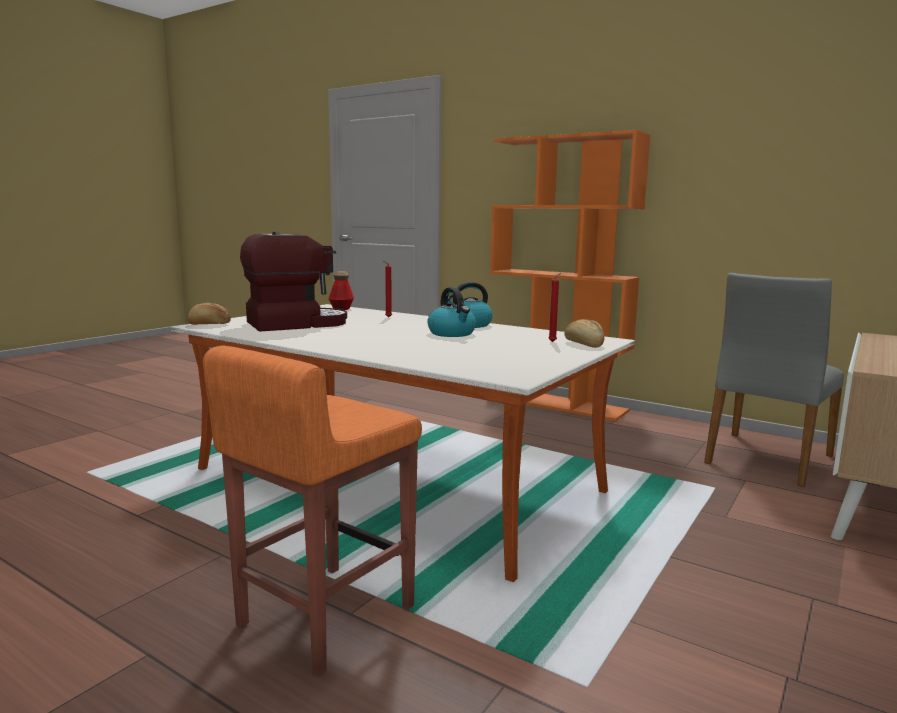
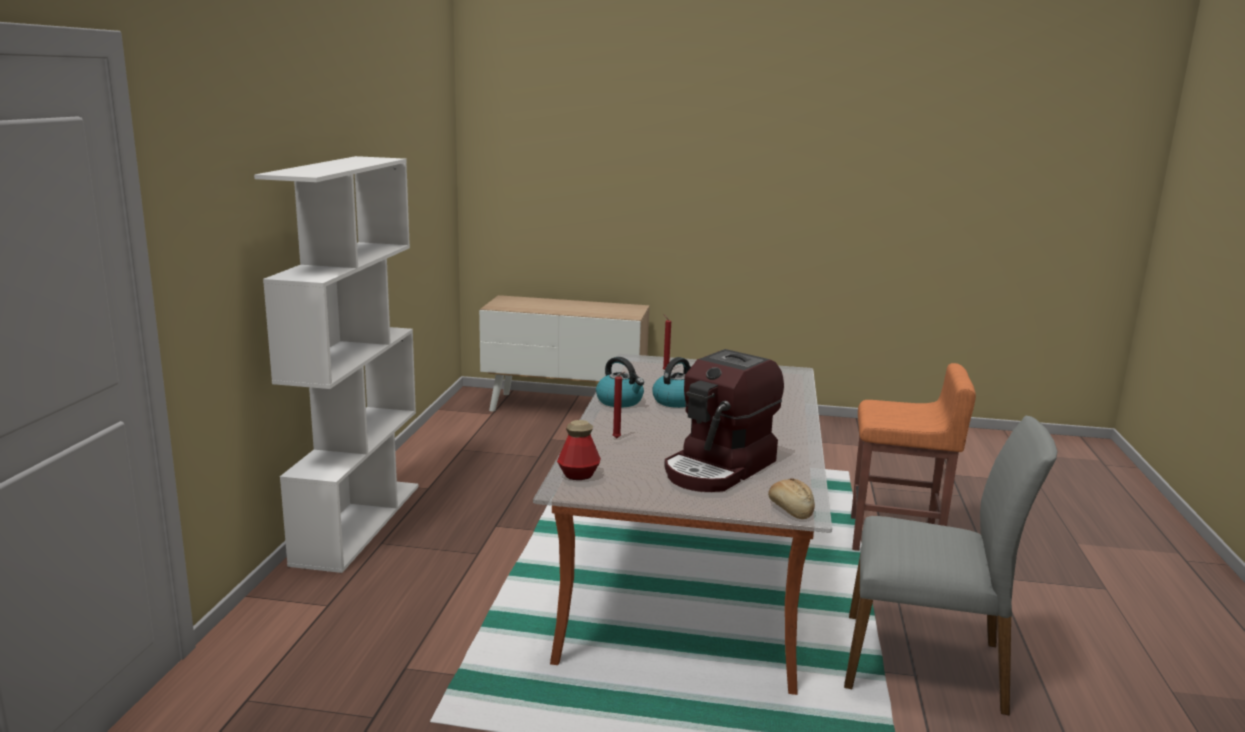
camera: 115 degrees left, 5 degrees up
(296, 324) = (720, 468): coffee machine -> coffee machine turned 90 degrees counterclockwise
(556, 403) = (358, 522): orange bookcase -> white bookcase
(584, 344) = (661, 363): bread -> none
(766, 459) = (493, 431): grey chair -> grey chair (925, 664)

